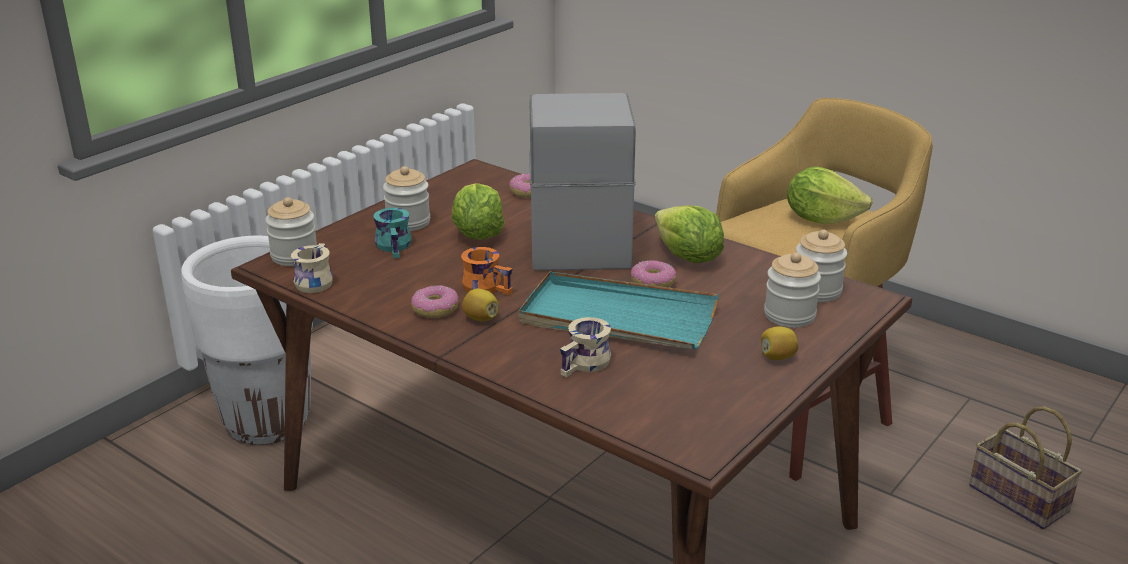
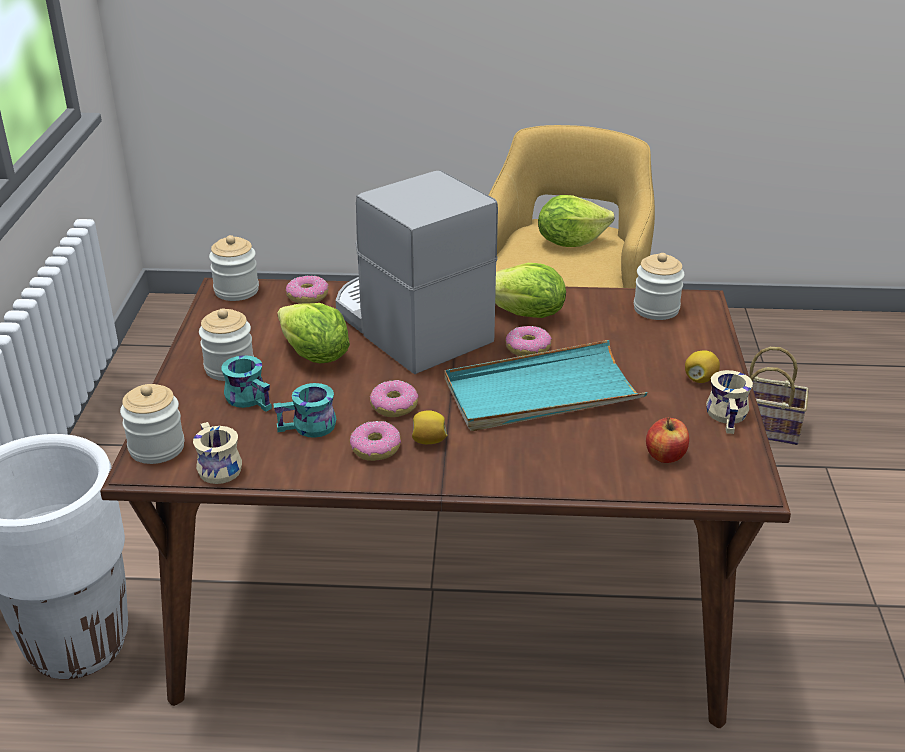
camera: 35 degrees left, 5 degrees up
(407, 279) = (308, 428): none -> turquoise mug
(488, 286) = (394, 406): orange mug -> donut
(586, 365) = (573, 447): beige mug -> beige mug (730, 416)
(657, 401) = (665, 455): none -> apple
(789, 315) = (664, 338): jar -> jar (236, 290)

